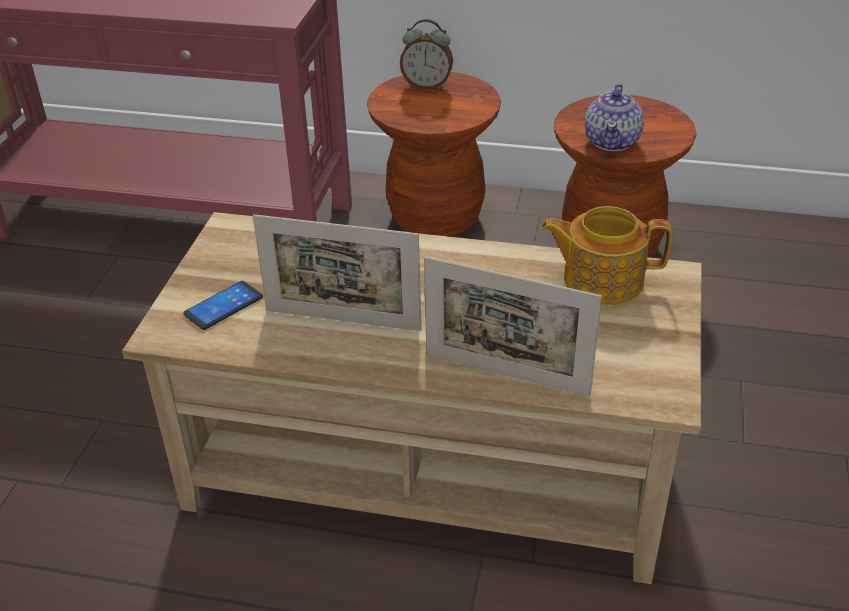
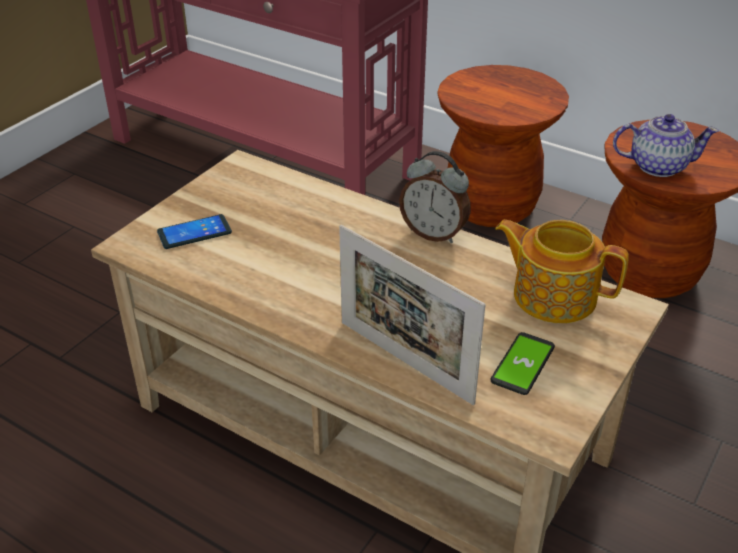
camera: 20 degrees right, 0 degrees up
(342, 320) = (287, 271): picture frame -> none
(427, 85) = (504, 78): alarm clock -> alarm clock (434, 233)
(610, 348) = (522, 364): none -> phone
(612, 141) = (657, 166): teapot -> teapot turned 120 degrees counterclockwise

